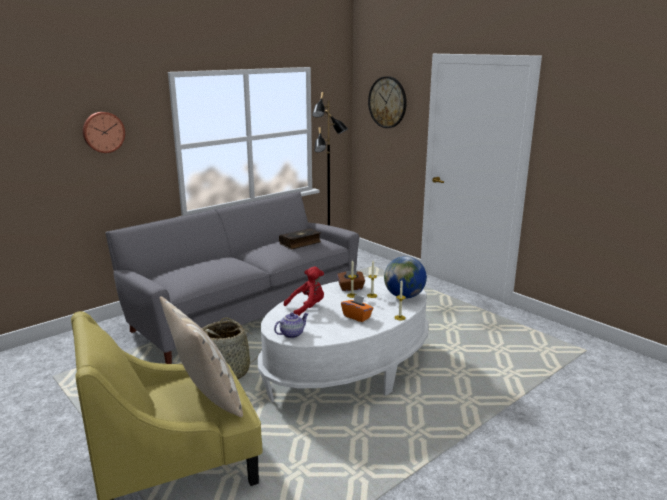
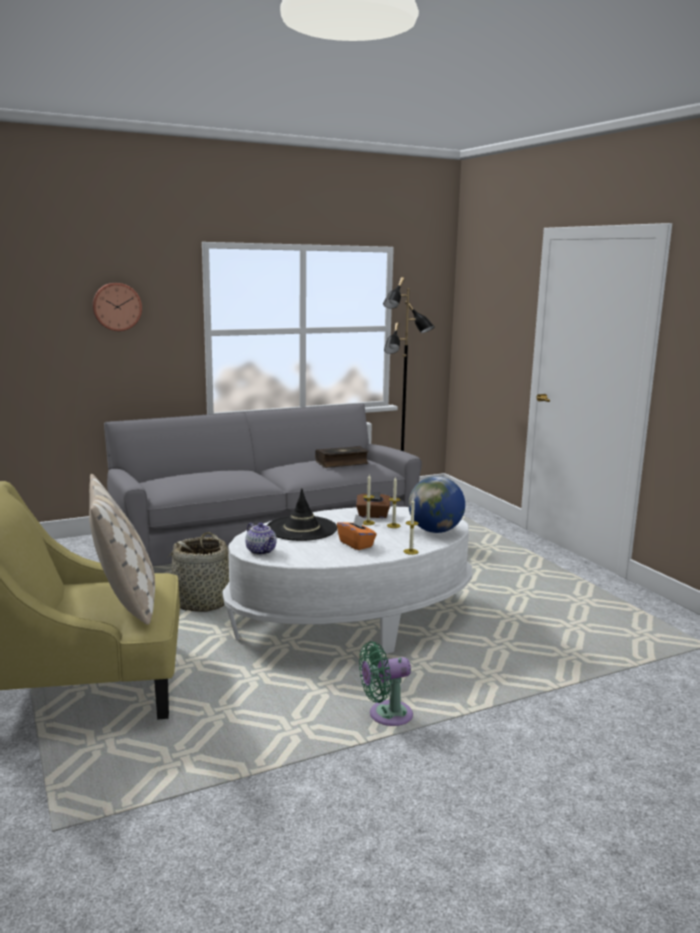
camera: 15 degrees right, 5 degrees down
(291, 334) = (262, 551): teapot -> teapot turned 75 degrees clockwise
(307, 308) = (301, 529): red plush toy -> black hat
(387, 102) = (491, 295): wall clock -> none
(415, 446) = (386, 715): none -> green fan

